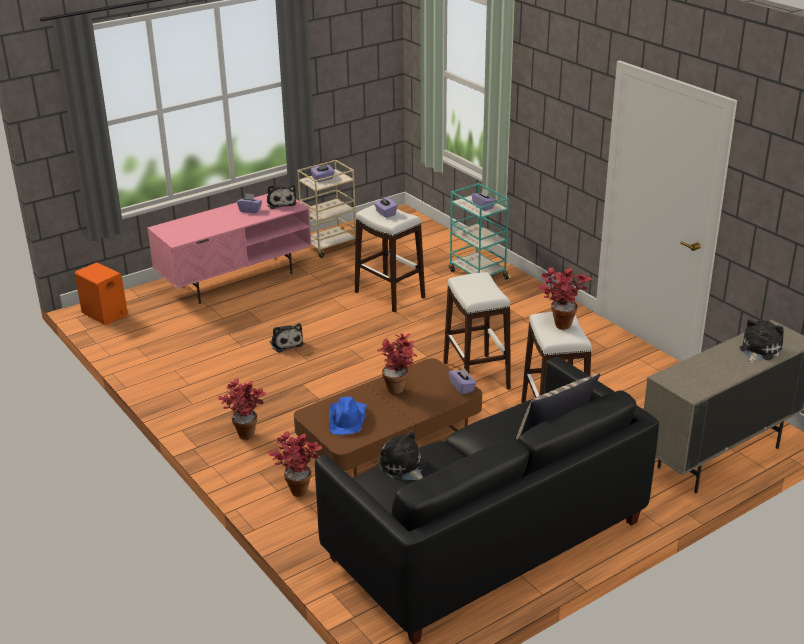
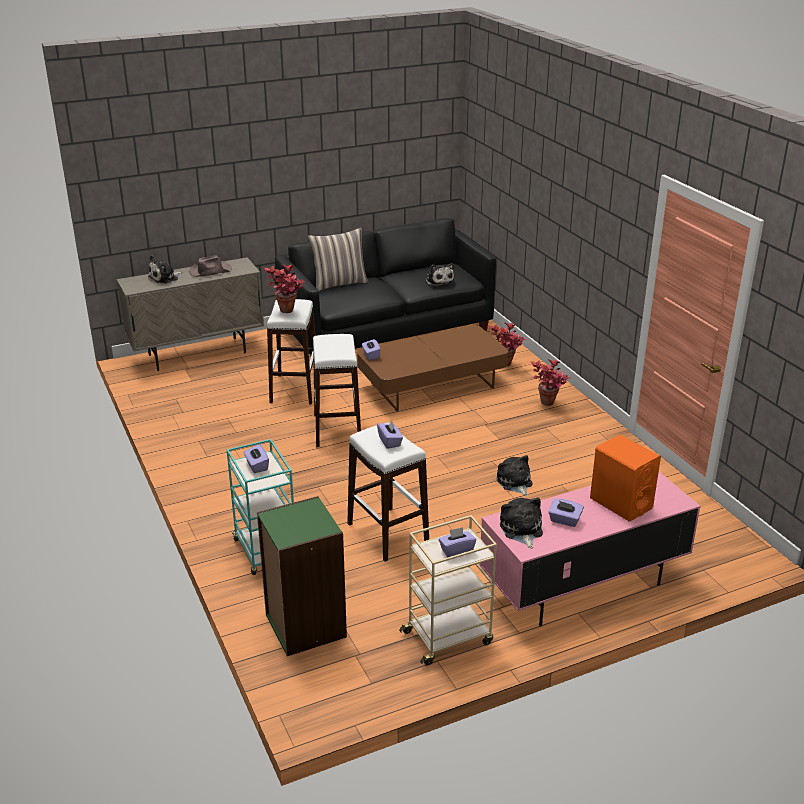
camera: 170 degrees left, 0 degrees up
(105, 314) = (735, 547): orange speaker -> orange speaker (620, 503)
(348, 419) = (466, 344): blue hat -> none
(399, 387) = (421, 360): potted plant -> none
(425, 242) = (304, 626): none -> green bookcase
(715, 369) = (209, 271): none -> brown hat

